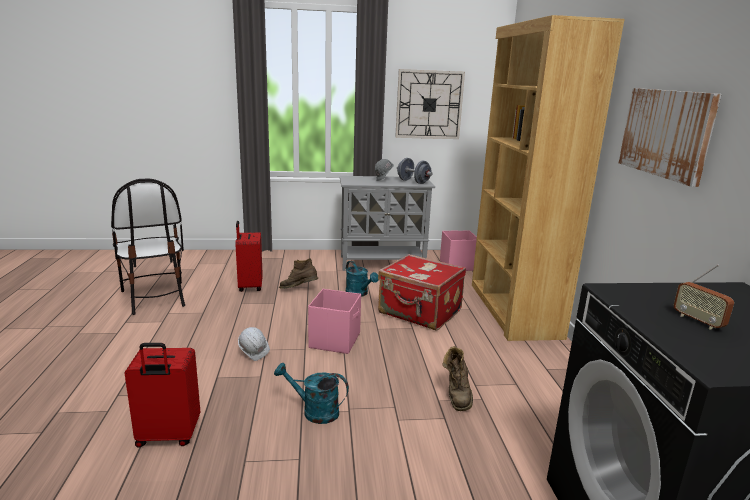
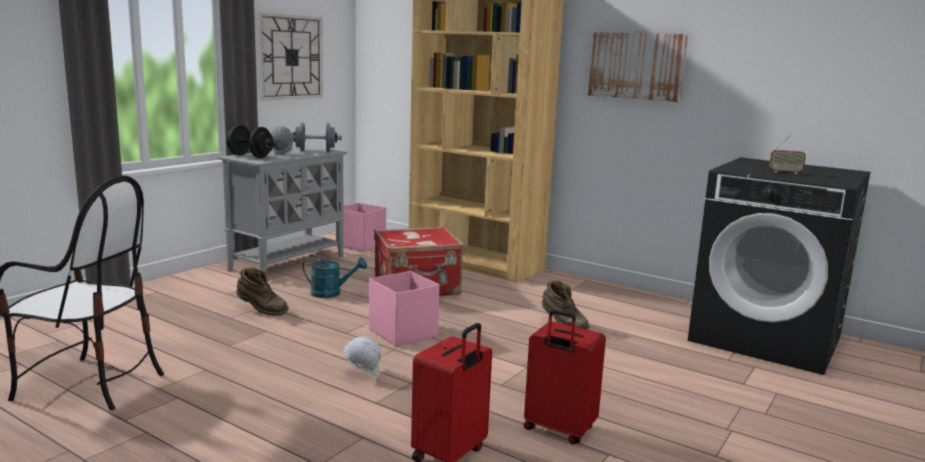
camera: 50 degrees left, 5 degrees down
(249, 286) = (194, 329): red suitcase -> red suitcase (558, 430)
(299, 289) = (261, 311): brown boot -> brown boot turned 120 degrees counterclockwise
(314, 411) = (507, 379): turquoise watering can -> none
(357, 178) = (250, 156): none -> black dumbbell

